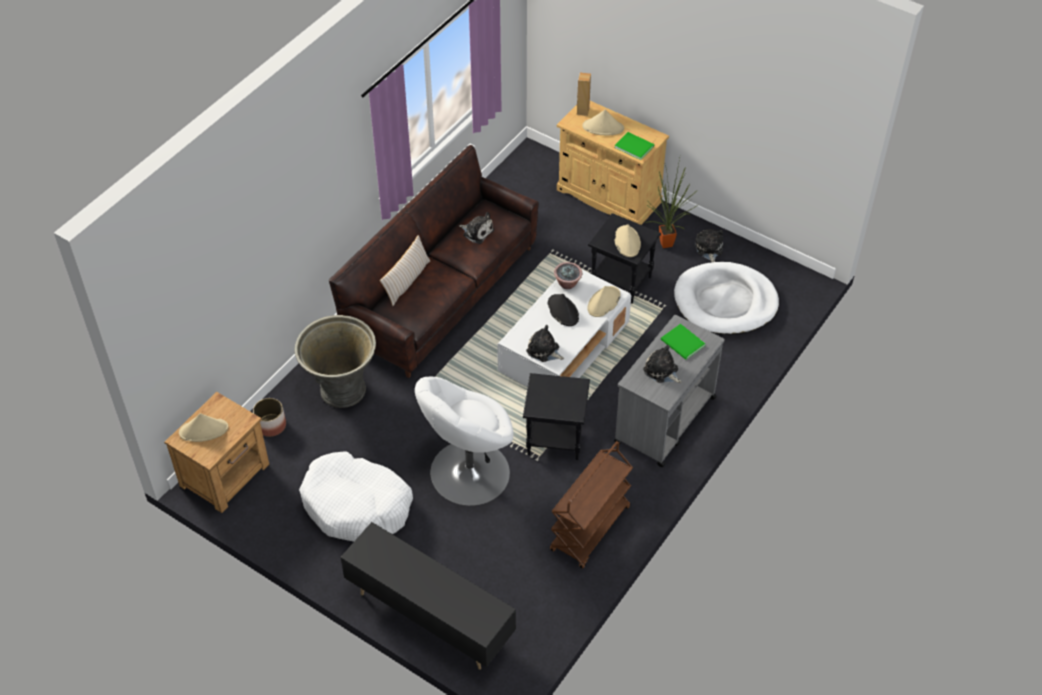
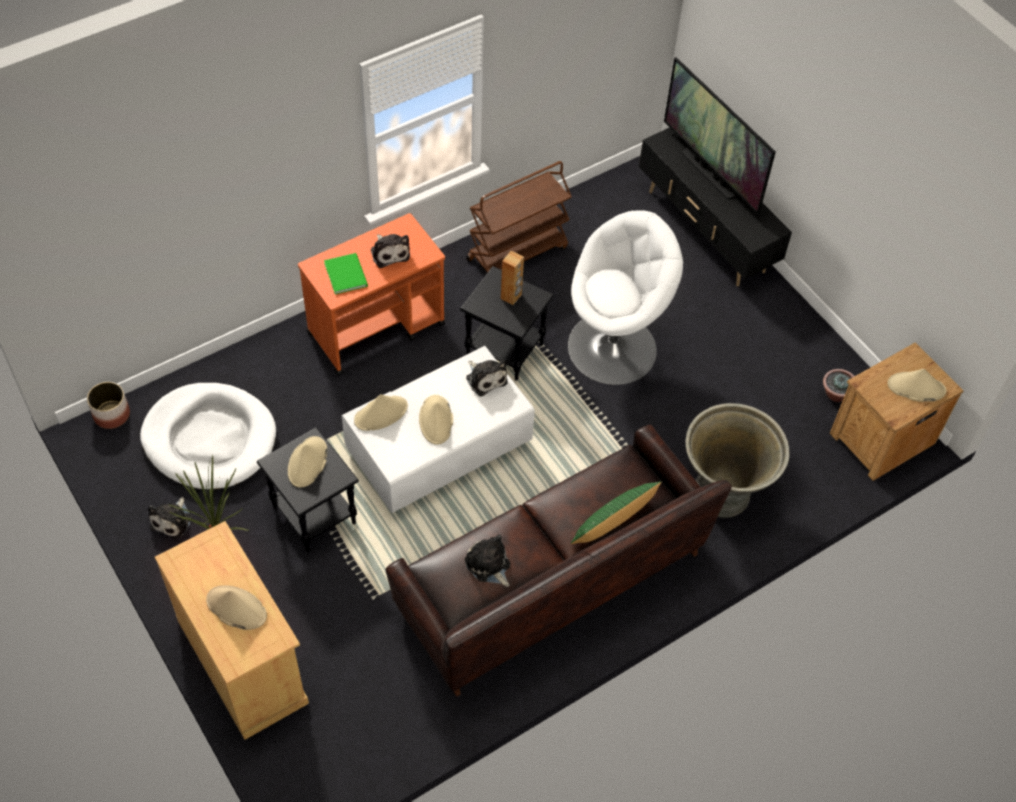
camera: 160 degrees left, 5 degrees up
(271, 425) = (818, 479): planter -> planter (112, 415)
(357, 506) = (744, 355): white dog bed -> none
(407, 281) = (613, 523): beige pillow -> green pillow
(436, 594) = (710, 173): none -> television
(563, 311) = (436, 420): black hat -> beige hat
(567, 283) = (409, 454): potted plant -> potted plant (835, 394)
(582, 111) = (245, 654): brown speaker -> brown speaker (511, 297)
(633, 146) = (216, 556): green book -> none
(664, 420) = (377, 328): grey cart -> orange cart

